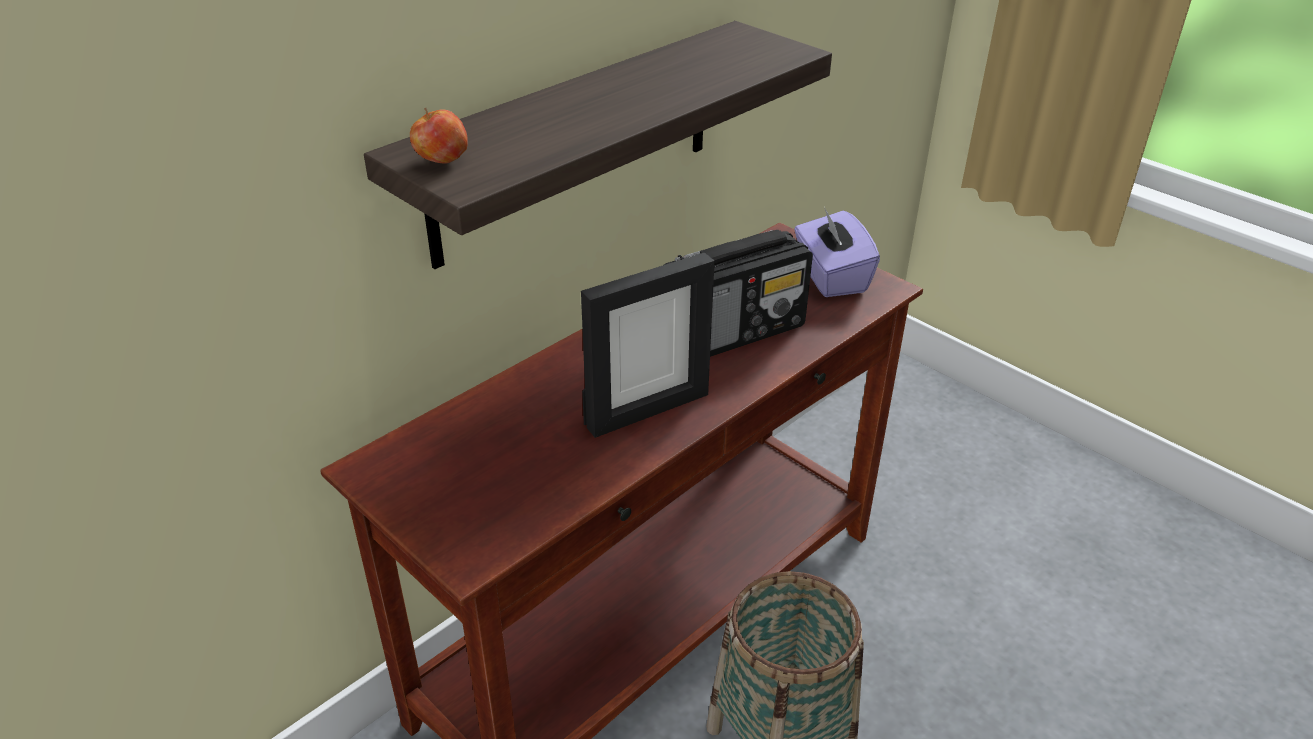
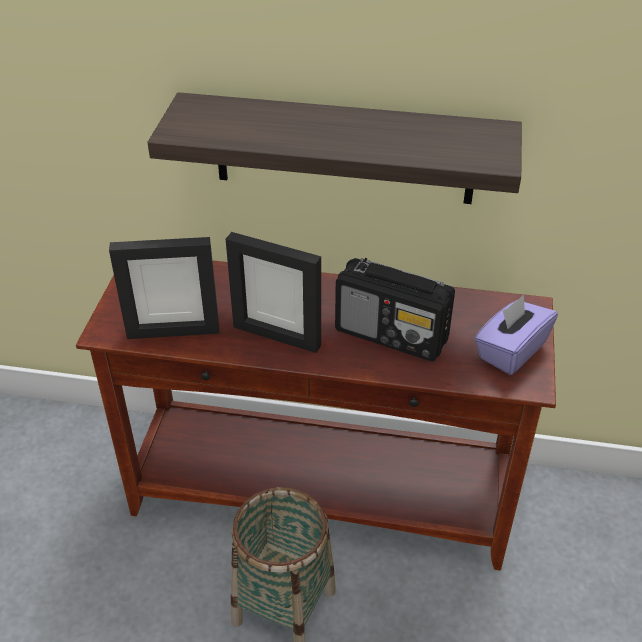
camera: 55 degrees right, 5 degrees up
(441, 162) = (190, 115): apple -> none
(543, 491) = (173, 330): none -> picture frame

